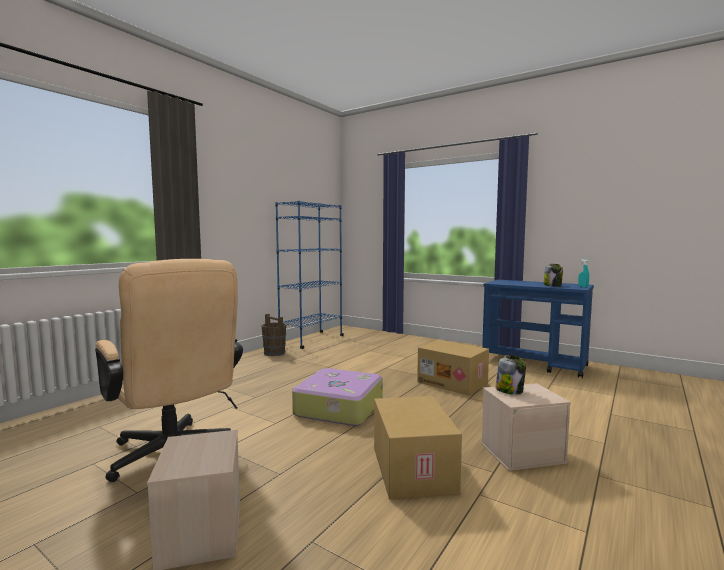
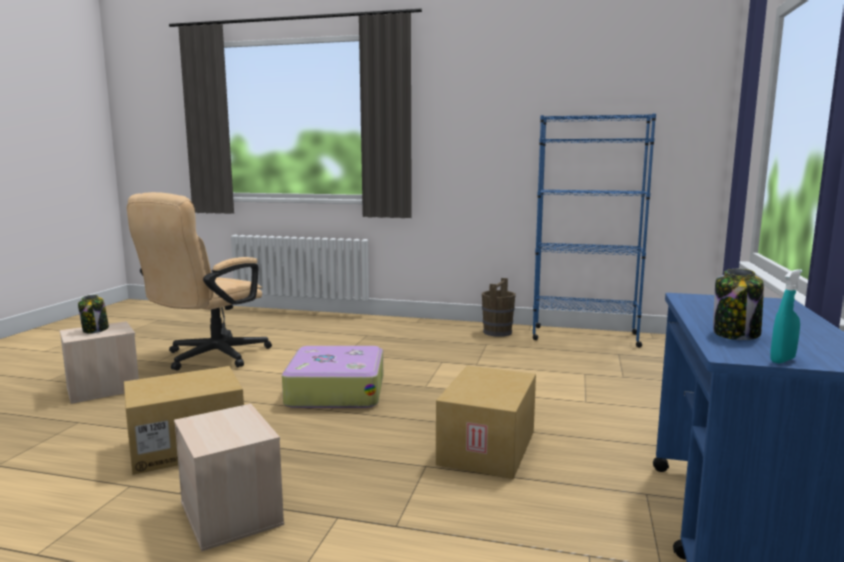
camera: 70 degrees right, 5 degrees up
(509, 390) = (238, 418): jar -> jar (95, 330)

